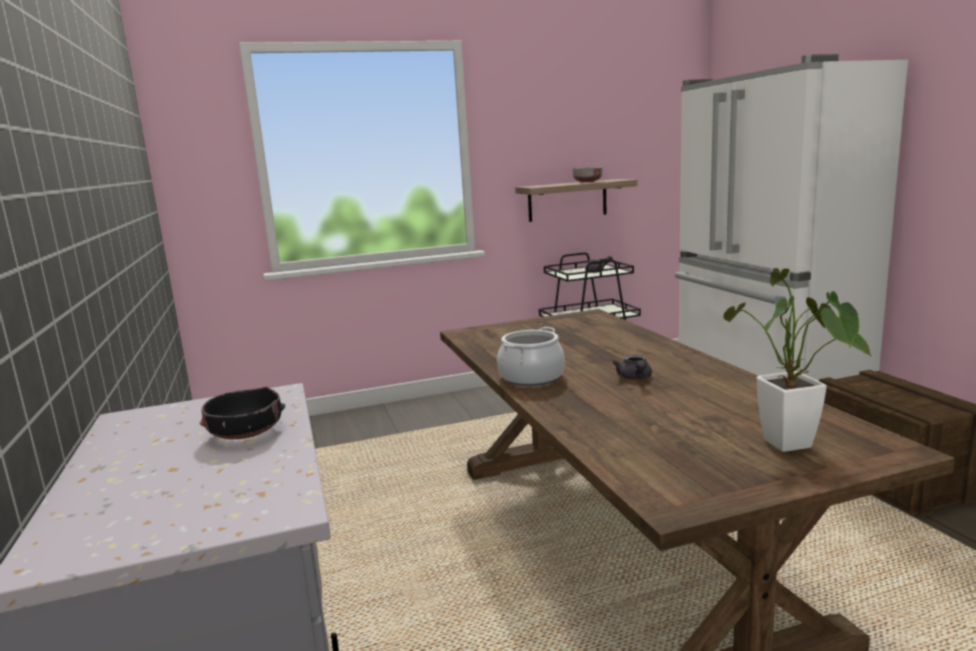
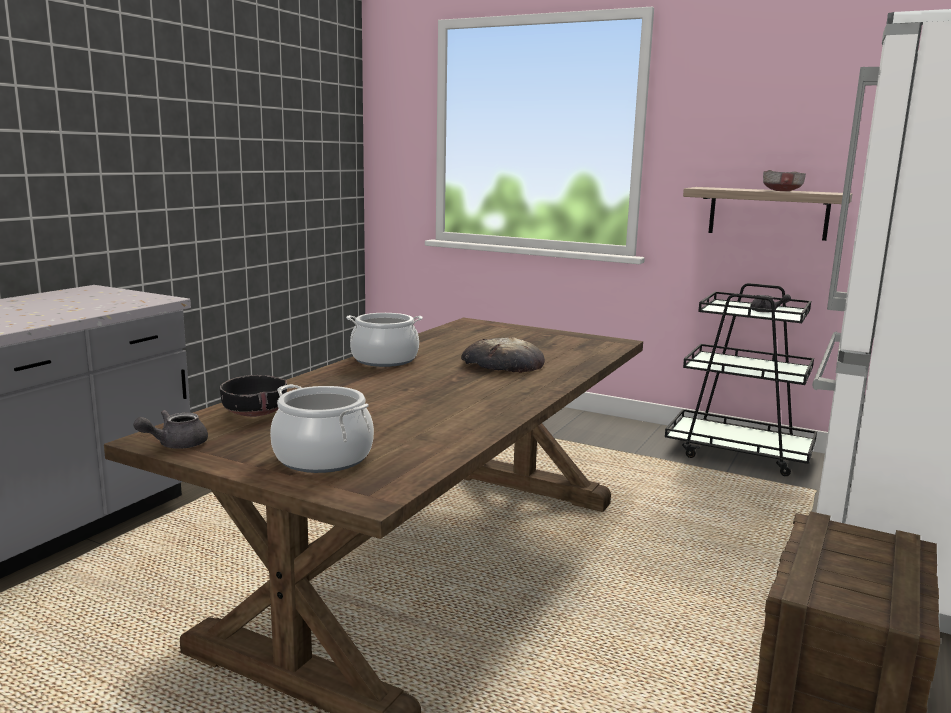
camera: 45 degrees right, 0 degrees up
(245, 433) = (83, 307): black bowl -> black bowl (254, 413)
(602, 349) = (502, 364): none -> bread
(635, 378) = (435, 386): grey teapot -> grey teapot (175, 445)
(793, 448) = (323, 458): potted plant -> cooking pot

